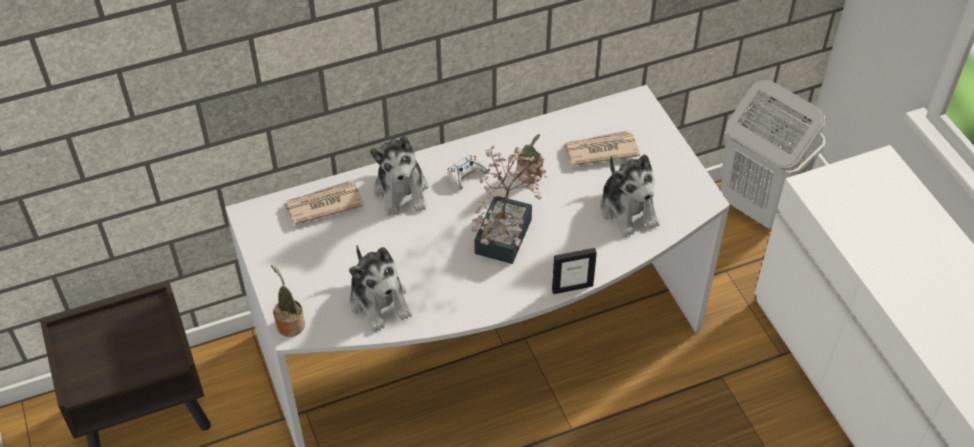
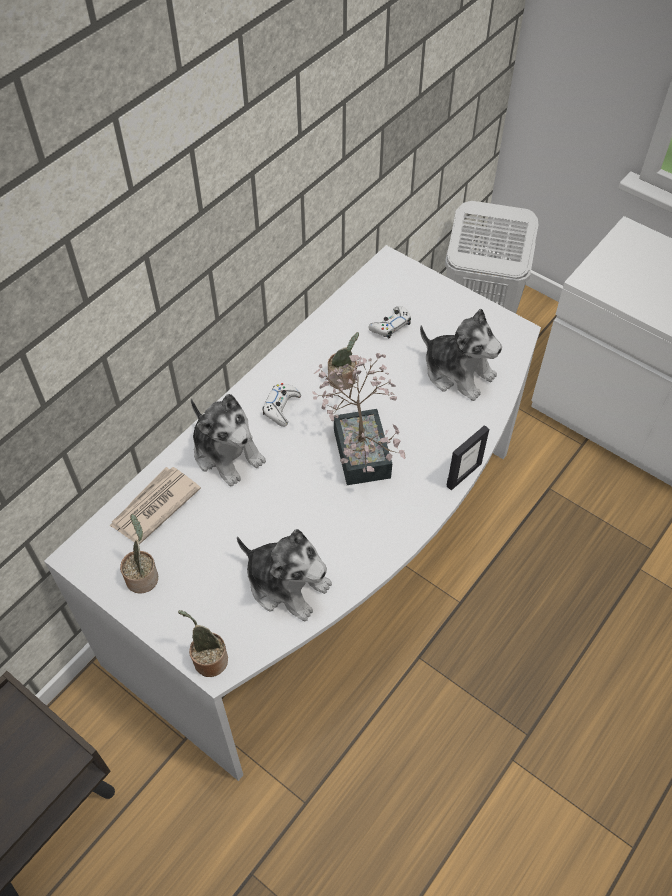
camera: 30 degrees left, 5 degrees up
(283, 248) = (143, 576): none -> potted plant
(600, 150) = (390, 326): newspaper -> white game controller

